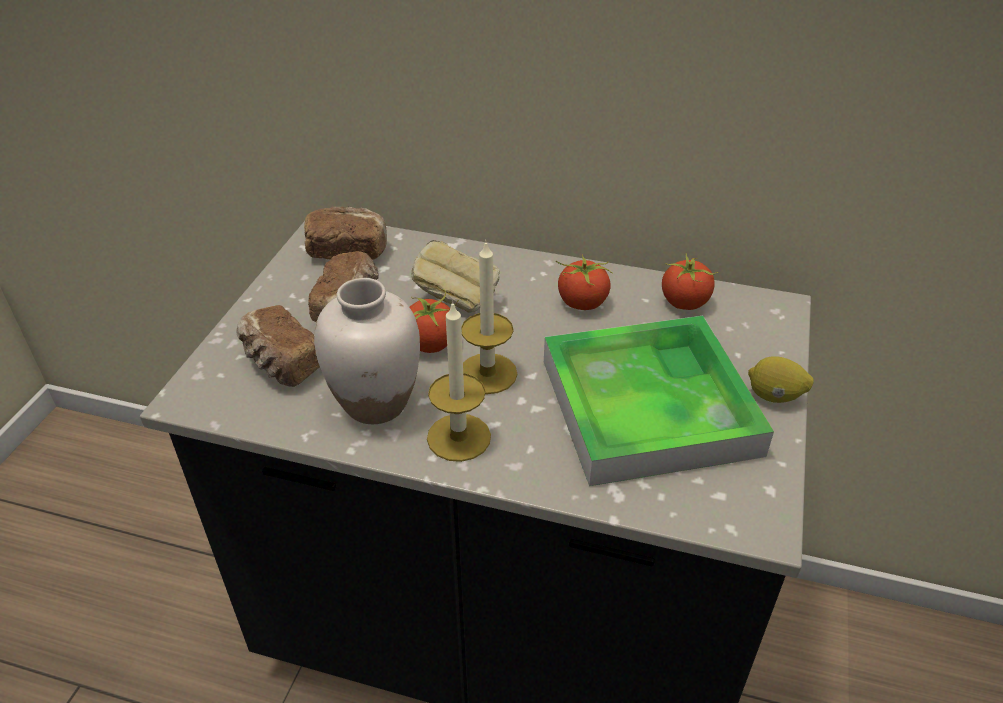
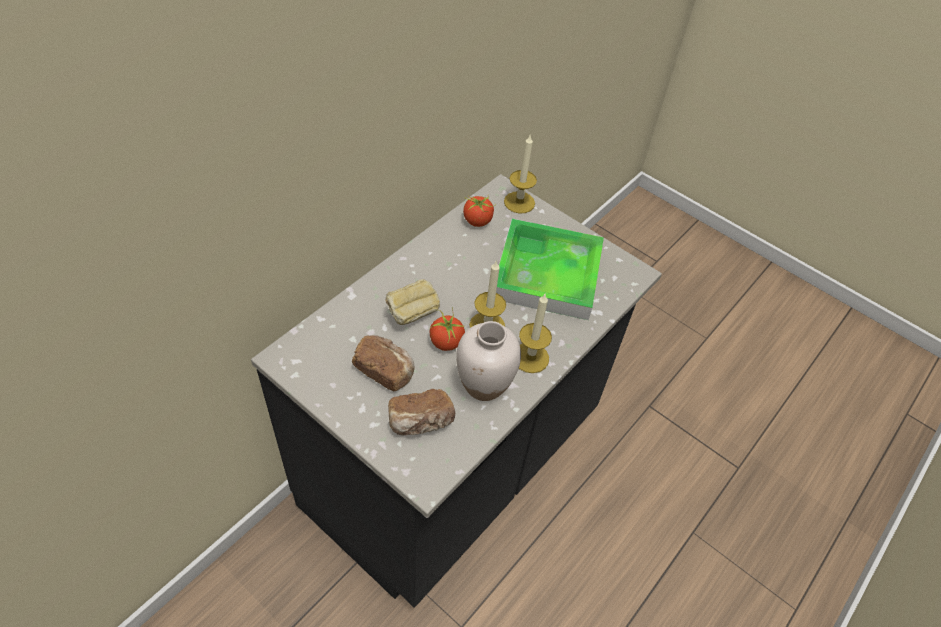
camera: 70 degrees left, 10 degrees up
(347, 251) = (319, 351): bread -> none
(582, 303) = (451, 261): tomato -> none
(771, 331) = (519, 202): none -> candle
(774, 396) = (564, 226): lemon -> none

